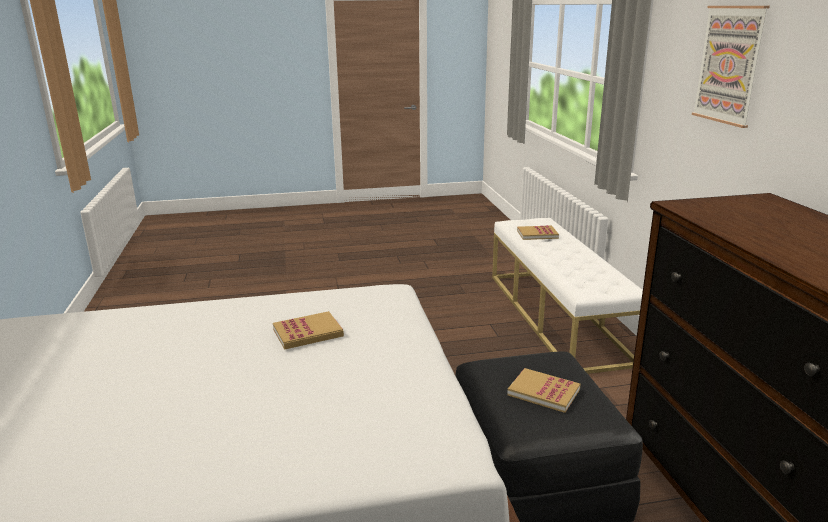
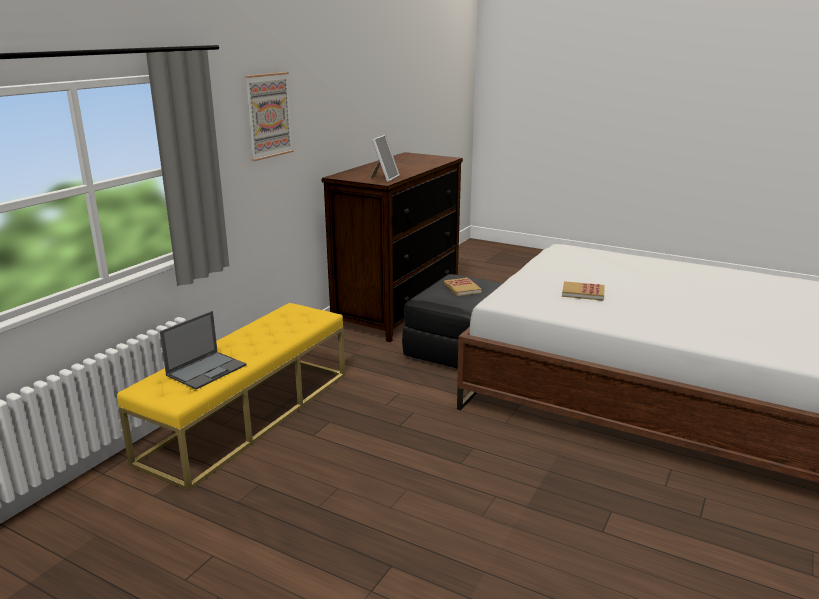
camera: 140 degrees left, 0 degrees up
(537, 234) = (207, 370): book -> laptop
(556, 316) = (249, 415): white bench -> yellow bench
(711, 212) = (384, 178): none -> picture frame

